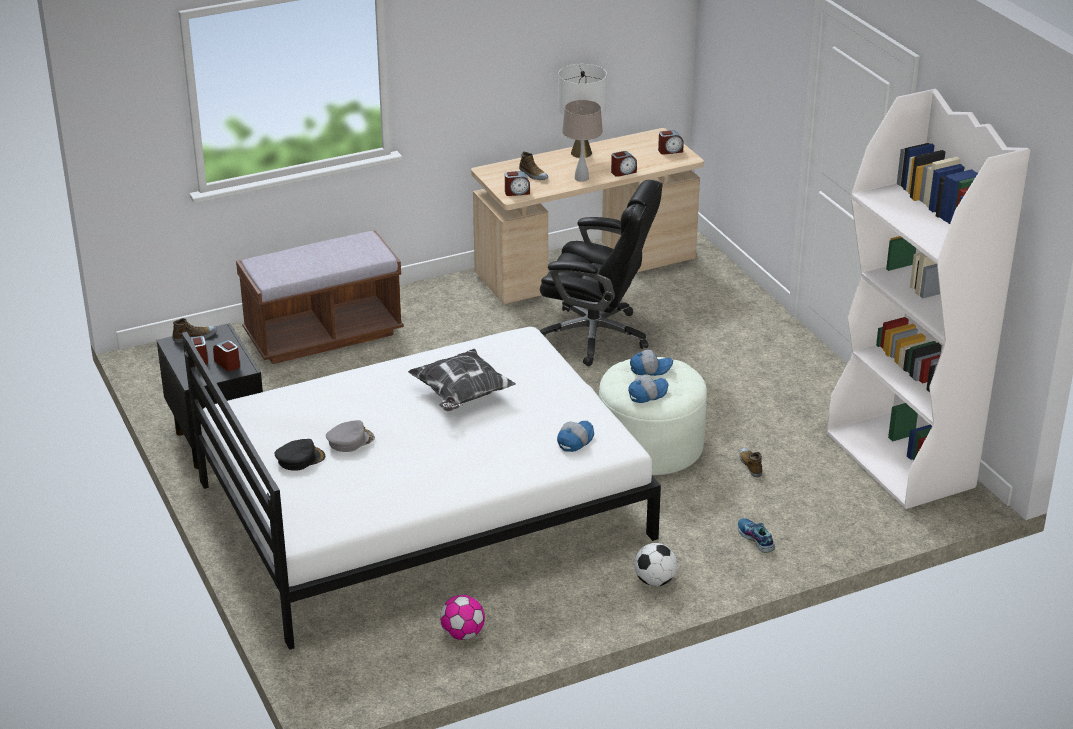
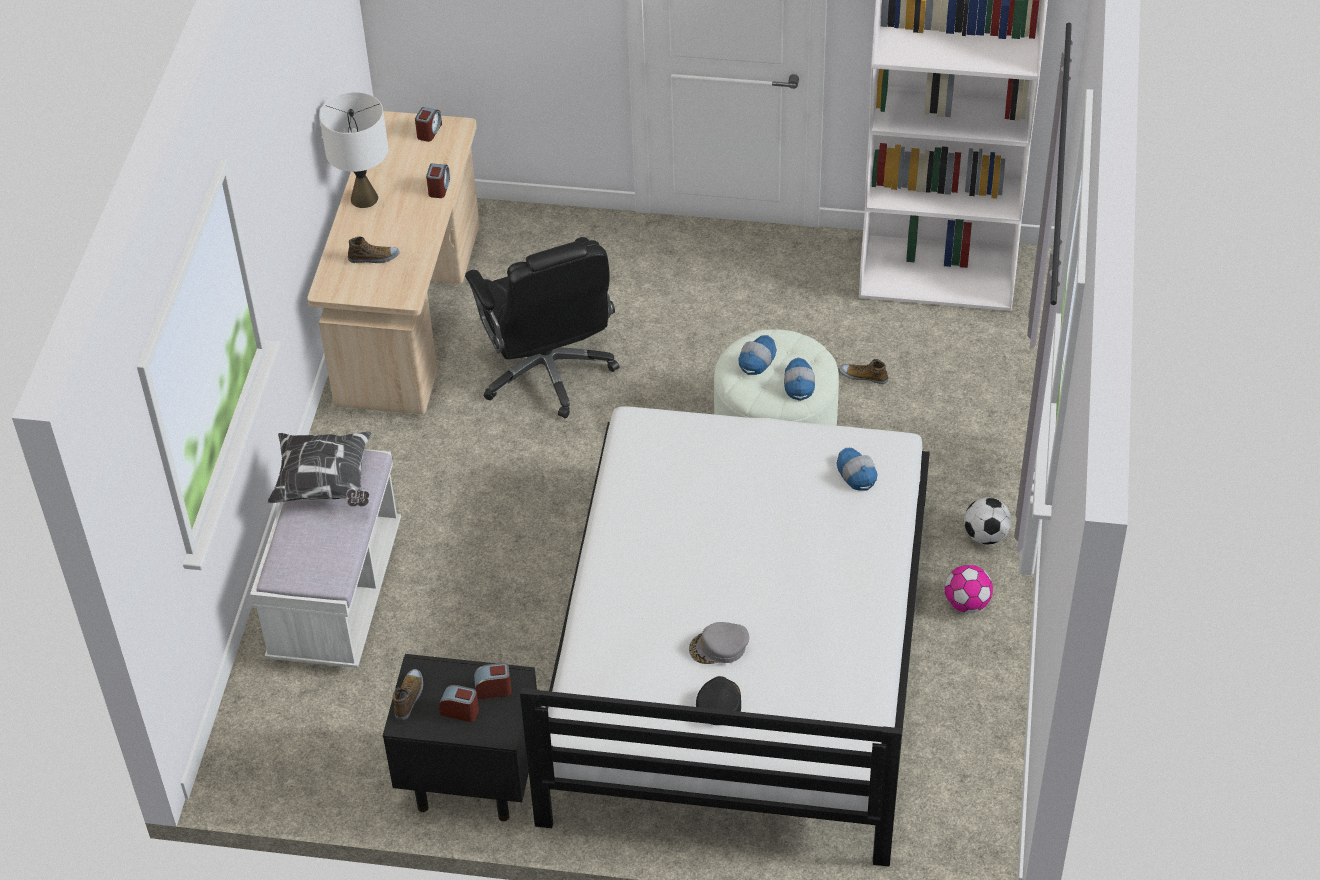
camera: 55 degrees left, 15 degrees up
(323, 335) = (336, 594): brown bench -> white bench
(350, 440) = (719, 647): grey cap -> grey cap turned 105 degrees counterclockwise
(461, 396) = (705, 522): pillow -> pillow (325, 484)
(463, 634) = (962, 716): football -> football (967, 603)
(517, 192) = (400, 288): alarm clock -> none
(581, 178) = (419, 225): beige table lamp -> none
(597, 336) = (548, 372): black office chair -> black office chair turned 105 degrees clockwise
(755, 539) = (977, 434): shoe -> none

